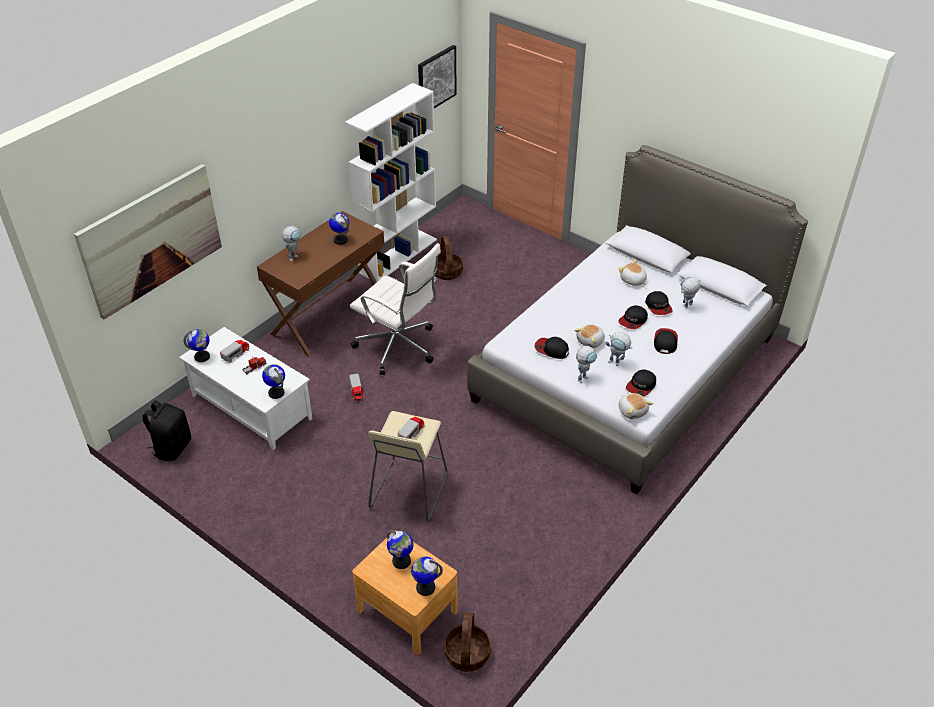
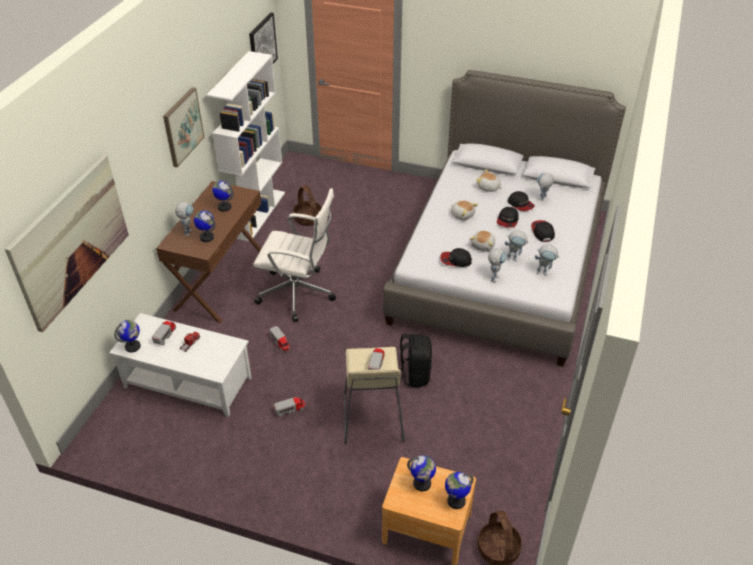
camera: 20 degrees left, 0 degrees up
(172, 447) = (127, 442): black backpack -> black backpack (414, 375)
(276, 393) = (223, 361): globe -> globe (207, 237)
(310, 150) = (182, 126): none -> picture
(334, 459) = (290, 409): none -> toy truck
(632, 411) = (549, 295): plush toy -> plush toy (462, 215)
(641, 386) = (544, 273): cap -> toy robot

